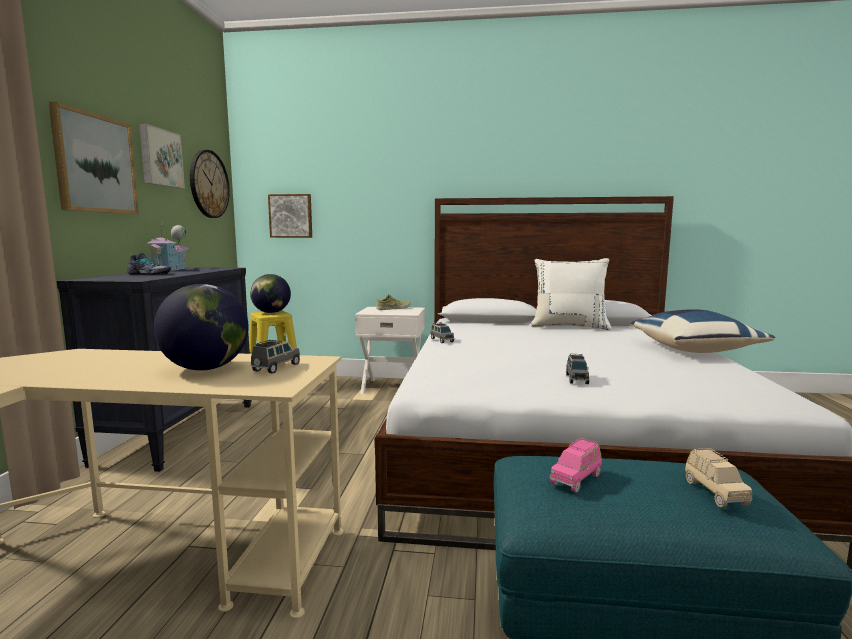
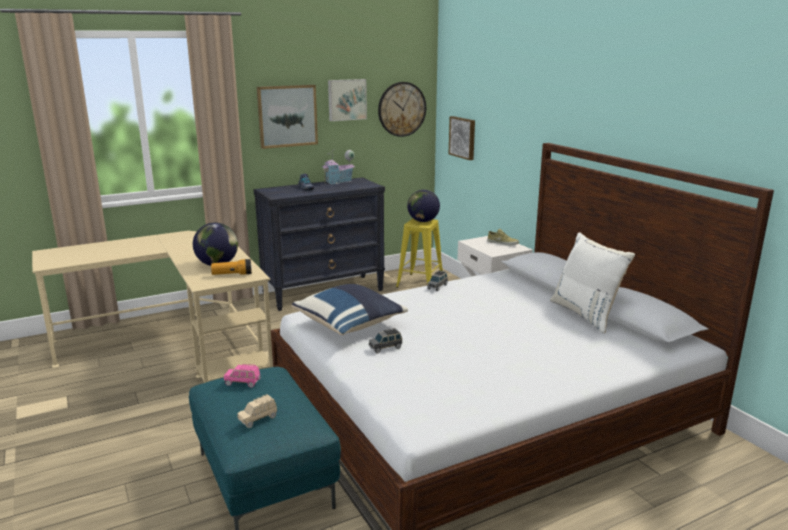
camera: 55 degrees right, 10 degrees up
(276, 368) = (232, 274): grey toy car -> flashlight
(694, 350) = (570, 379): blue pillow -> blue pillow (350, 325)

